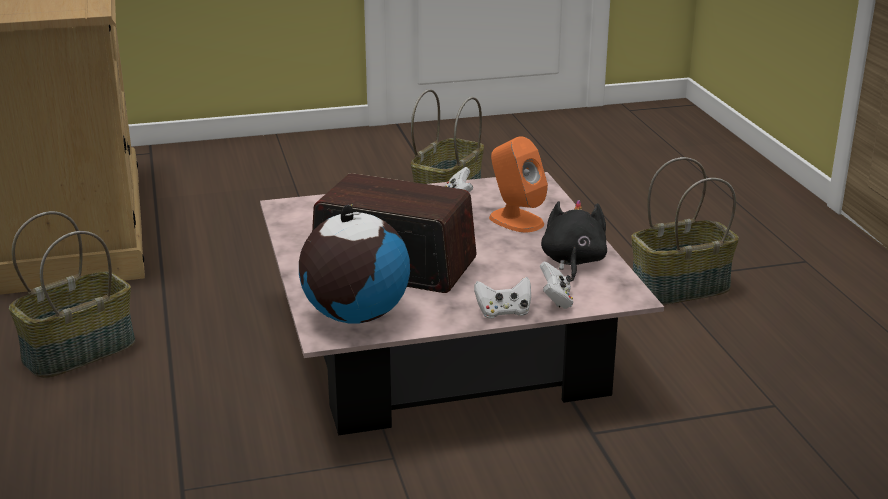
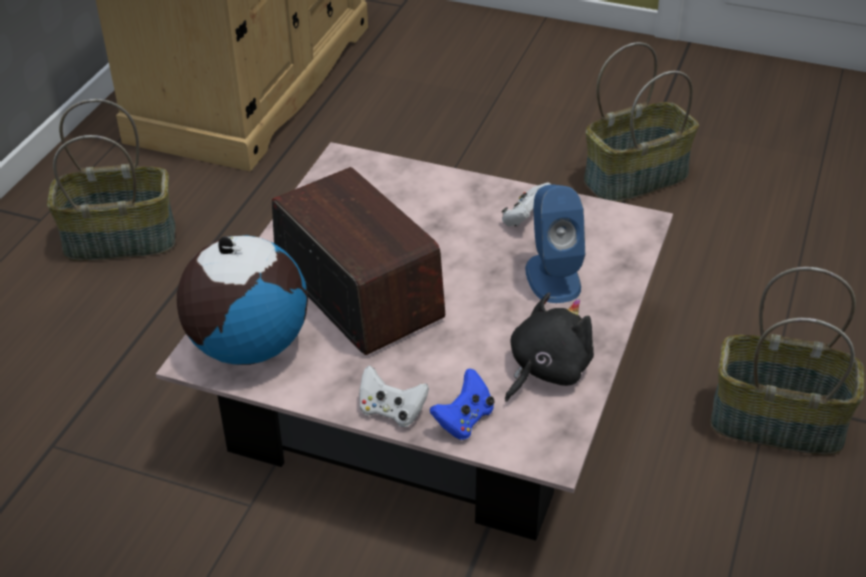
camera: 35 degrees right, 15 degrees up
(515, 220) = (552, 277): orange speaker -> blue speaker
(556, 300) = (464, 420): white game controller -> blue game controller

